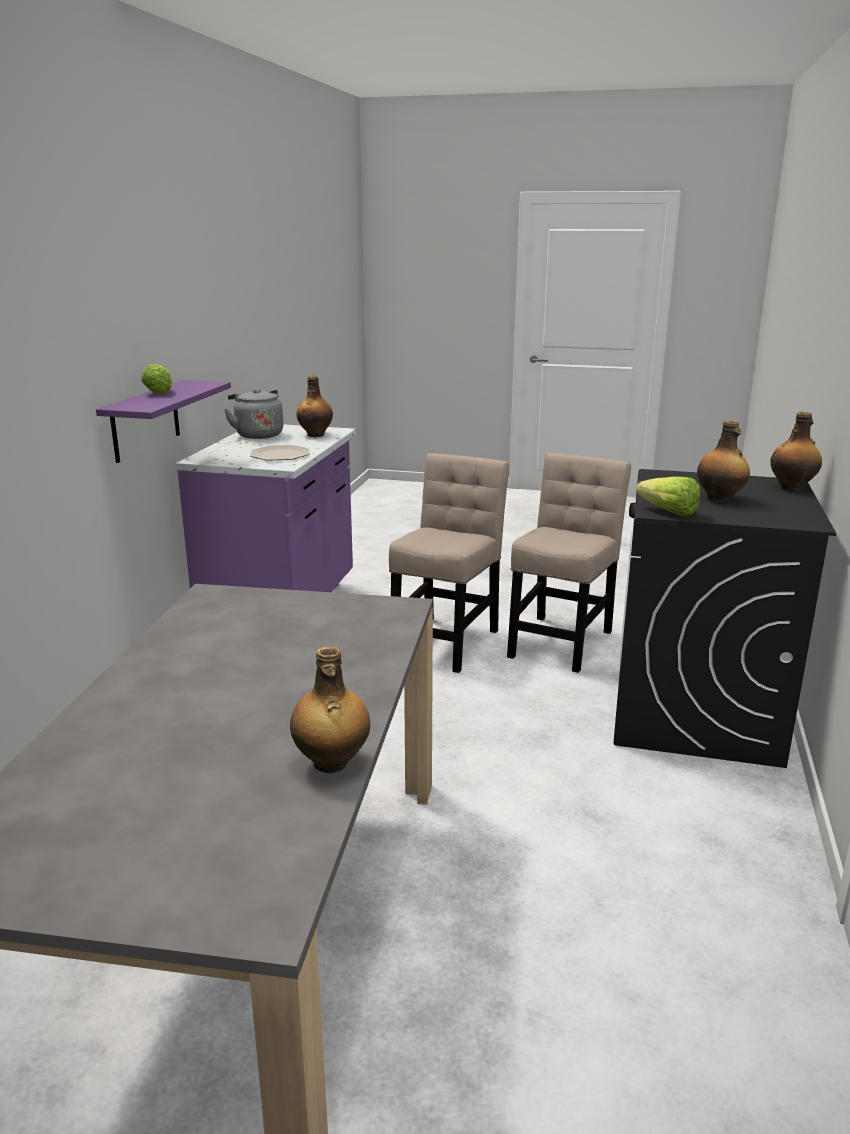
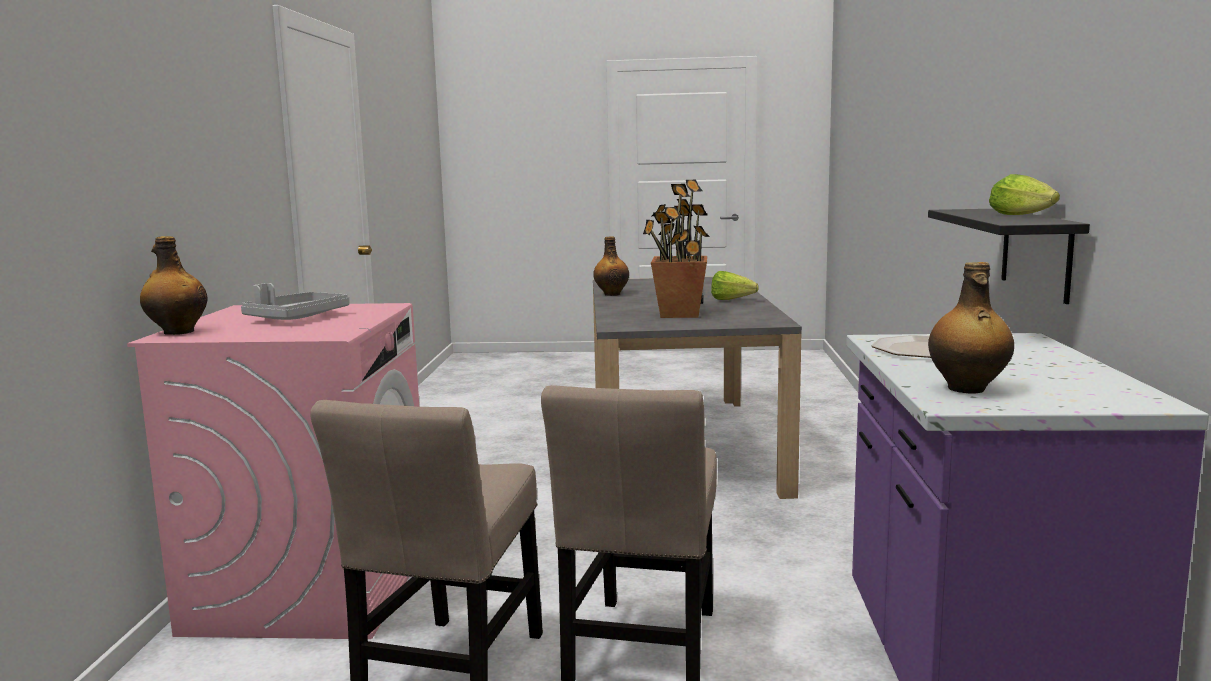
camera: 170 degrees right, 10 degrees down
(145, 420) = (1036, 253): purple shelf -> black shelf
(257, 435) = (1081, 380): grey kettle -> none
(295, 635) = (679, 314): none -> potted plant
(664, 511) = (376, 307): lettuce -> lettuce (735, 300)
(695, 712) = (313, 586): black washing machine -> pink washing machine
(719, 499) = (296, 318): bottle -> grey tray

